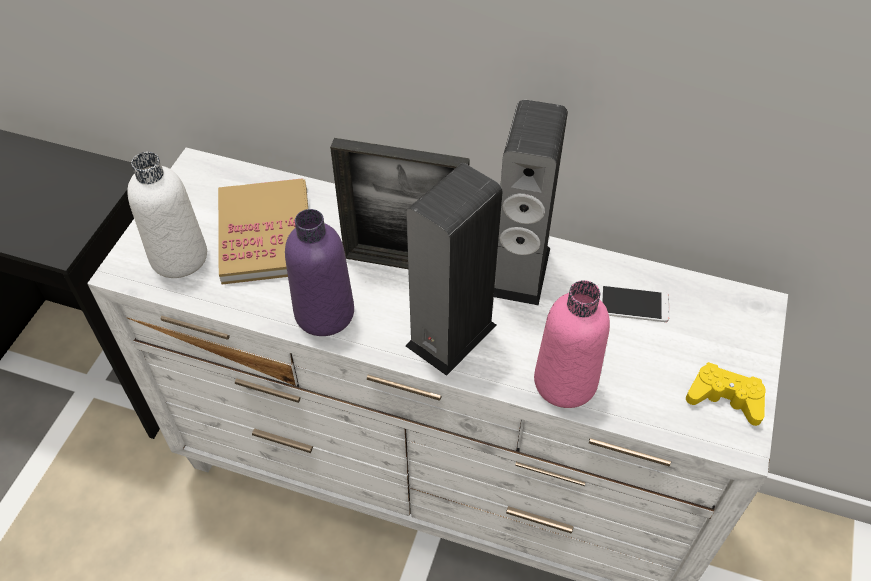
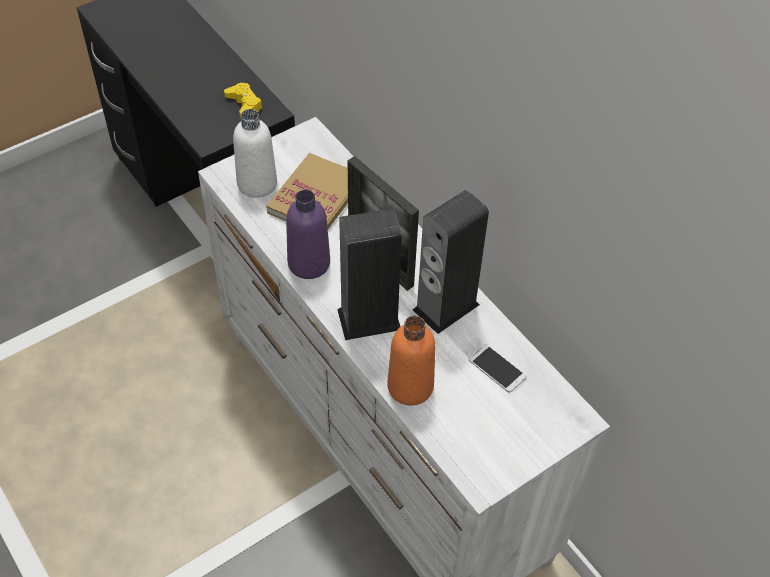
camera: 35 degrees right, 0 degrees up
(565, 382) = (410, 386): pink bottle -> orange bottle
(725, 398) = (498, 457): yellow game controller -> yellow game controller (244, 104)

